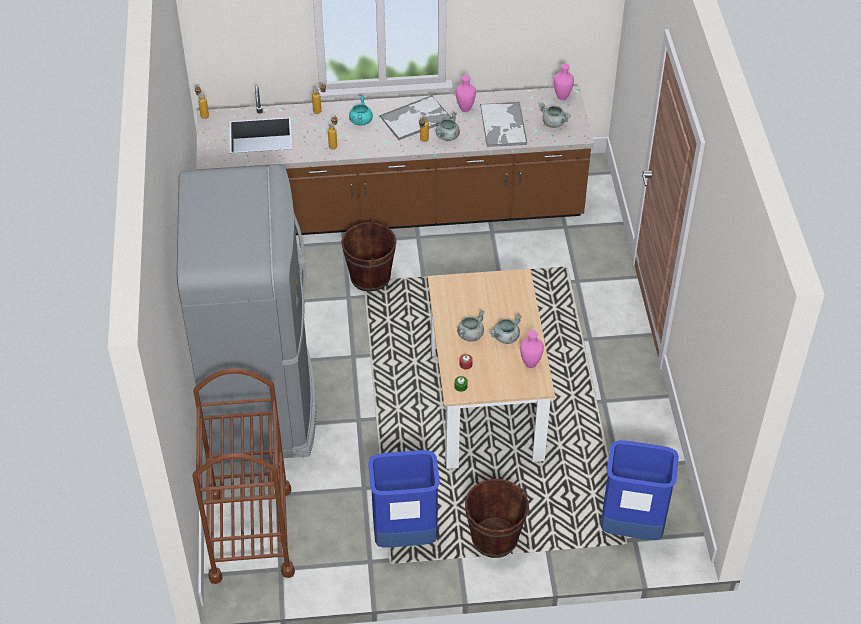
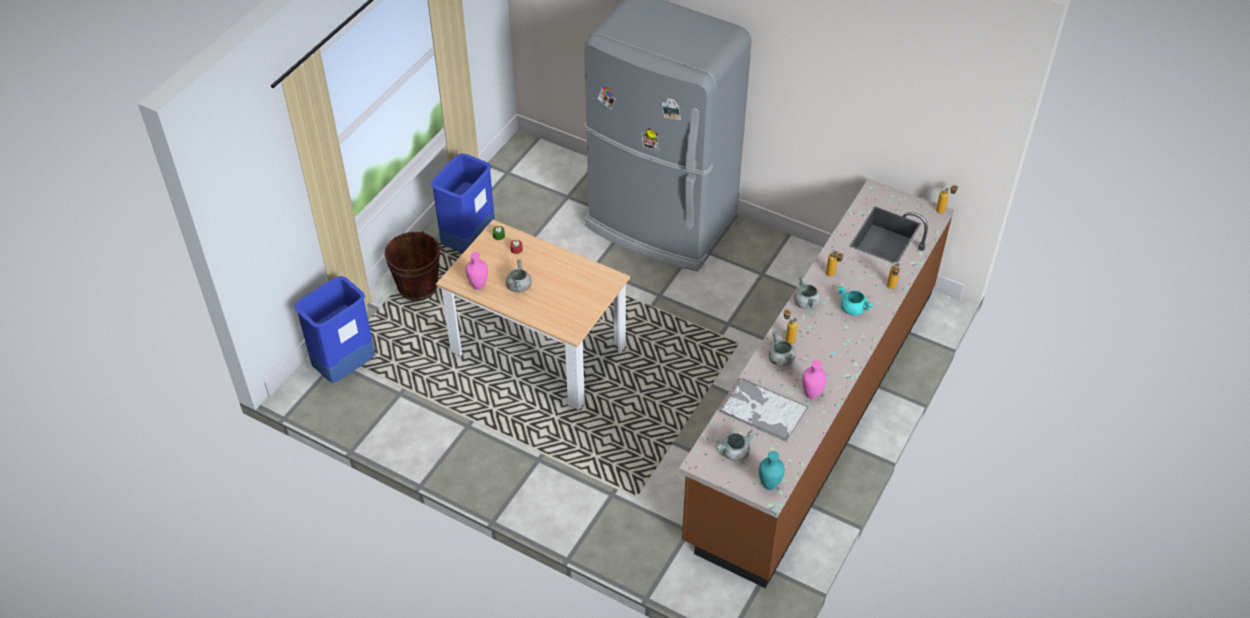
camera: 125 degrees right, 0 degrees up
(250, 533) = (549, 170): brown cart -> none
(370, 277) = (740, 349): brown bucket -> none
(416, 118) = (826, 350): tray -> none
(470, 334) = (542, 267): grey cooking pot -> grey cooking pot (806, 303)
(562, 98) = (769, 484): pink vase -> turquoise vase

